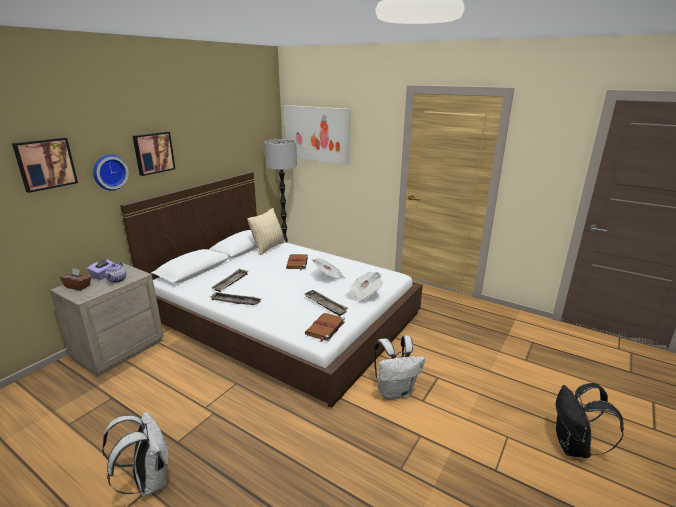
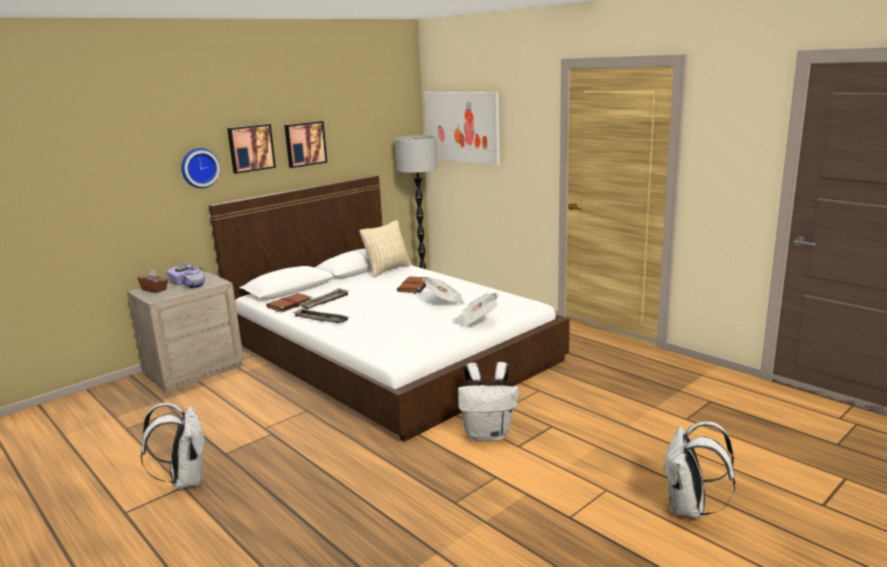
camera: 15 degrees right, 5 degrees down
(45, 164) = (133, 156): picture -> picture (305, 144)
(325, 305) = (422, 327): tray -> none
(325, 328) = (408, 349): brown book -> brown book (289, 304)
(574, 447) = (689, 509): black backpack -> white backpack

